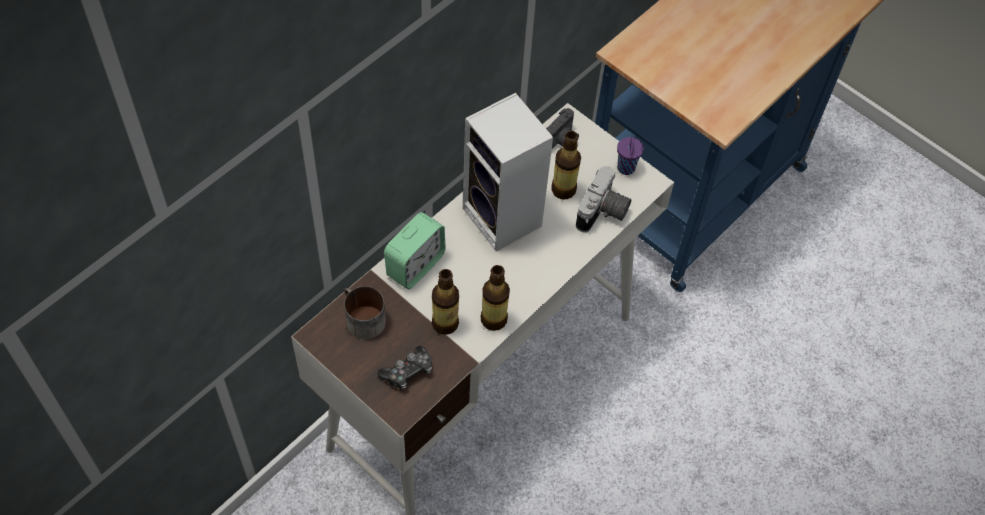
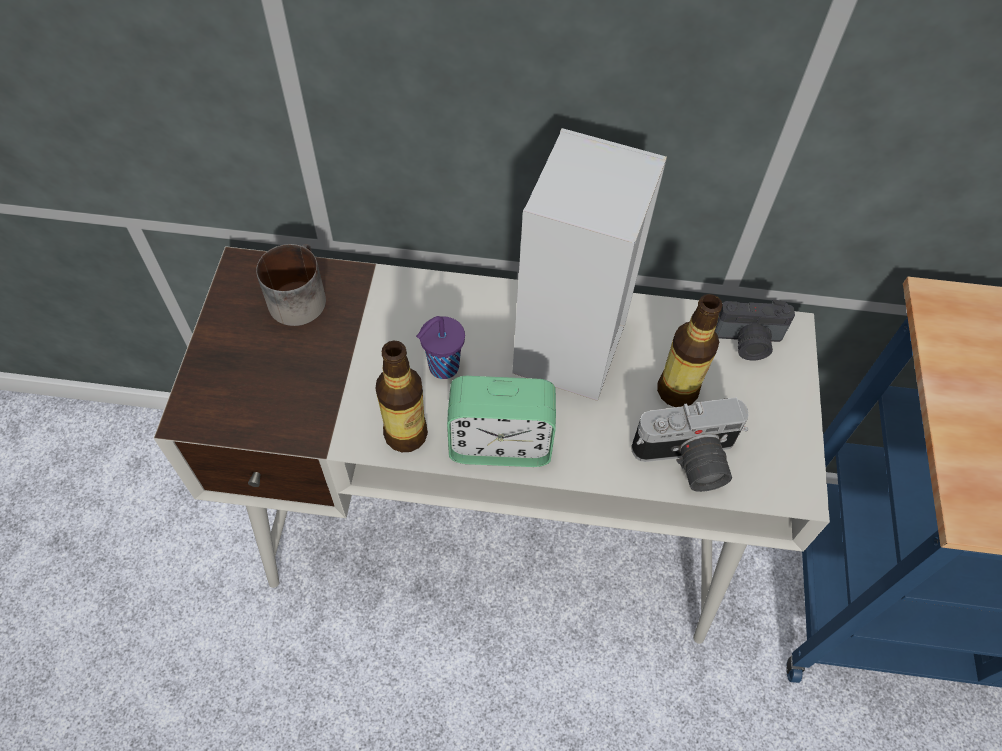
camera: 55 degrees right, 0 degrees up
(408, 372) = (255, 388): game controller -> none
(415, 265) = (418, 302): alarm clock -> alarm clock (500, 444)
(445, 323) = (357, 384): bottle -> none
(626, 169) = (785, 445): purple cup -> purple cup (442, 368)

